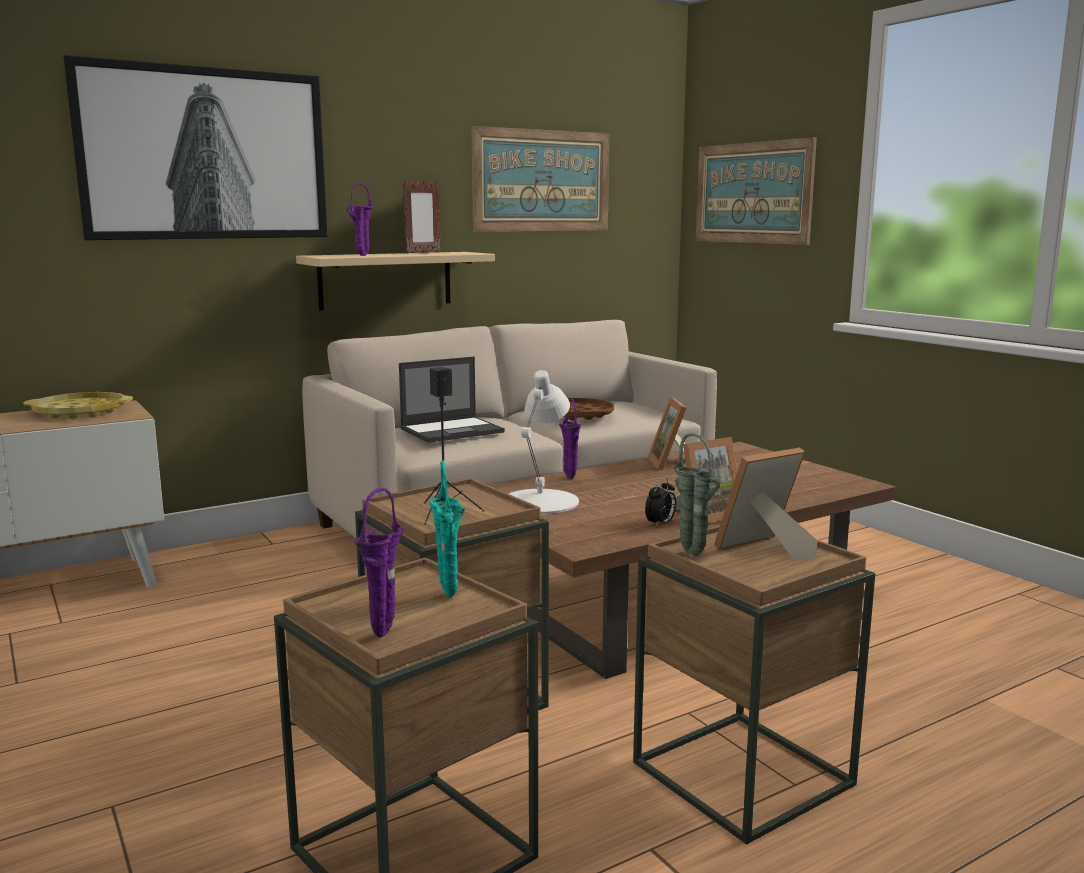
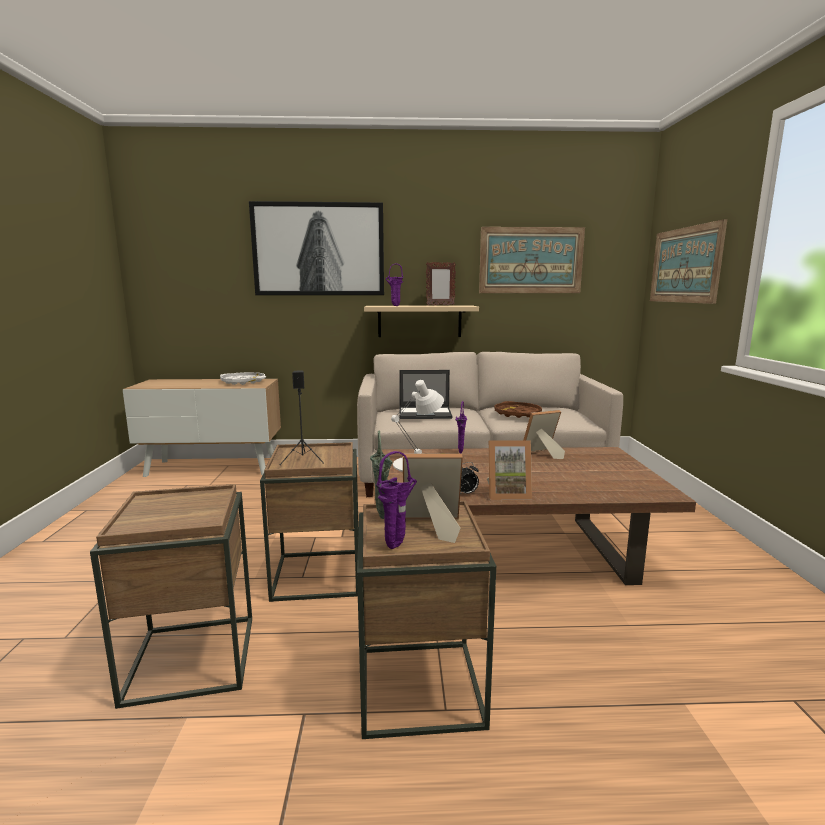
camera: 30 degrees right, 0 degrees up
(80, 412) = (243, 382): yellow tray -> white tray
(385, 632) = (136, 523): purple vase -> purple vase (397, 546)
(449, 597) = (203, 510): turquoise vase -> none
(671, 463) = (542, 454): picture frame -> picture frame turned 45 degrees clockwise

